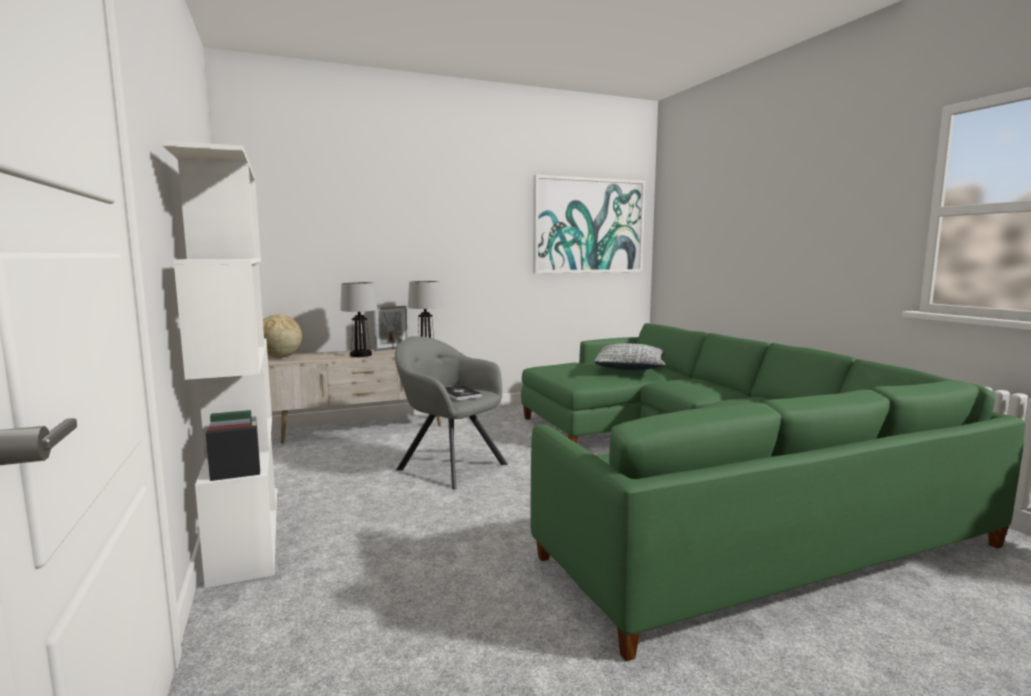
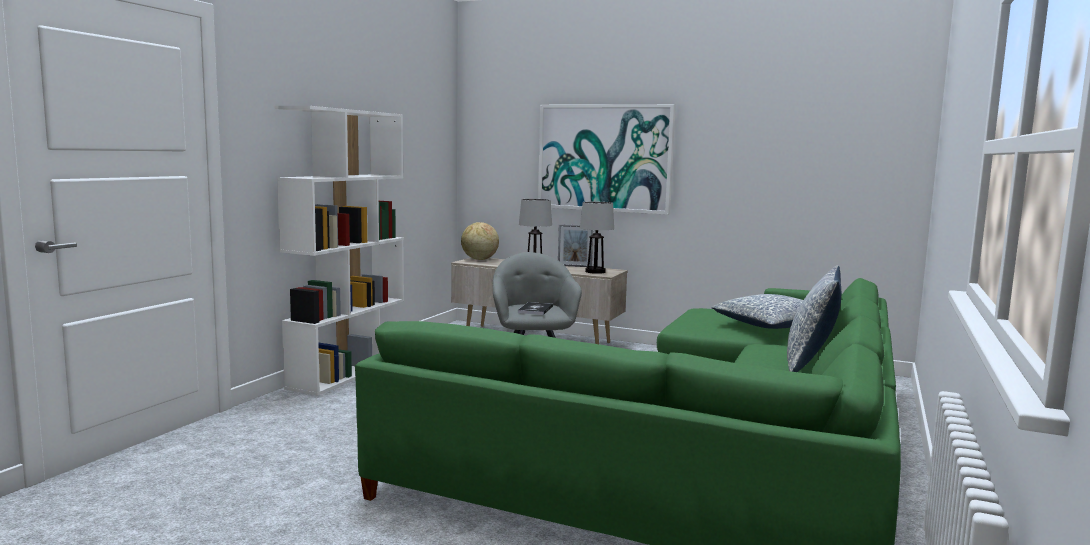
camera: 45 degrees right, 0 degrees up
(588, 226) = (825, 146): picture -> picture (604, 158)
(724, 387) = (810, 363): none -> pillow

